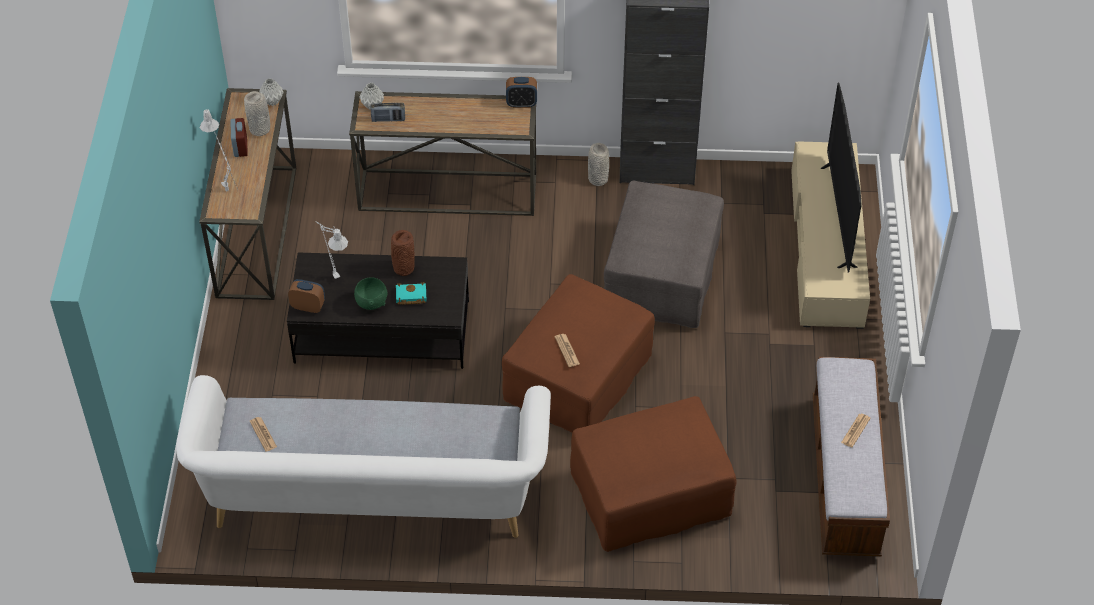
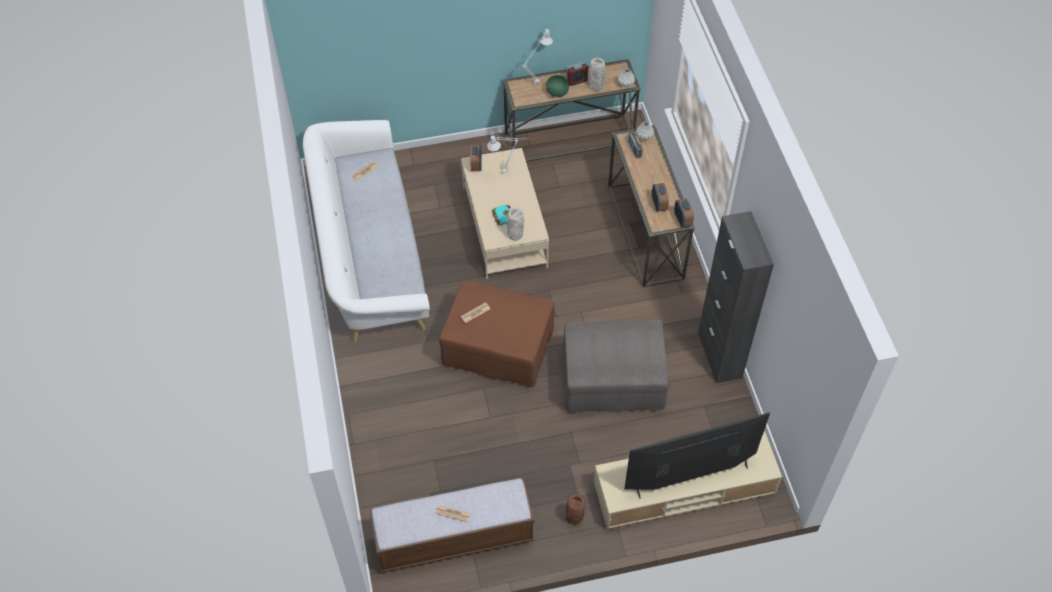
camera: 75 degrees right, 5 degrees up
(371, 302) = (490, 197): green bowl -> green bowl (557, 93)
(382, 332) = (504, 227): black coffee table -> beige coffee table
(403, 268) = (526, 206): brown vase -> brown vase (574, 517)
(488, 118) = (658, 205): none -> alarm clock
(598, 180) = (695, 319): grey vase -> grey vase (514, 235)
(650, 495) = (406, 413): brown ottoman -> none

